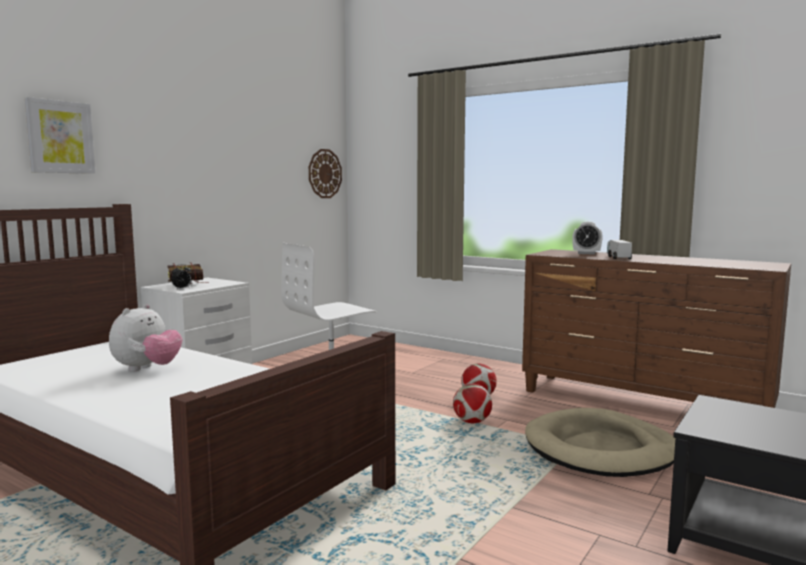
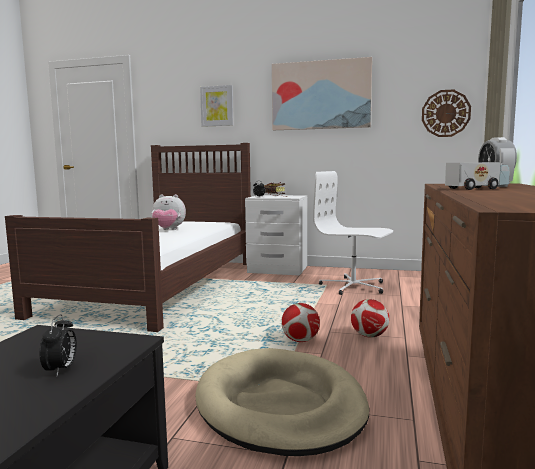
camera: 70 degrees right, 0 degrees up
(215, 139) = (320, 95): none -> picture
(776, 420) = (61, 370): none -> alarm clock

